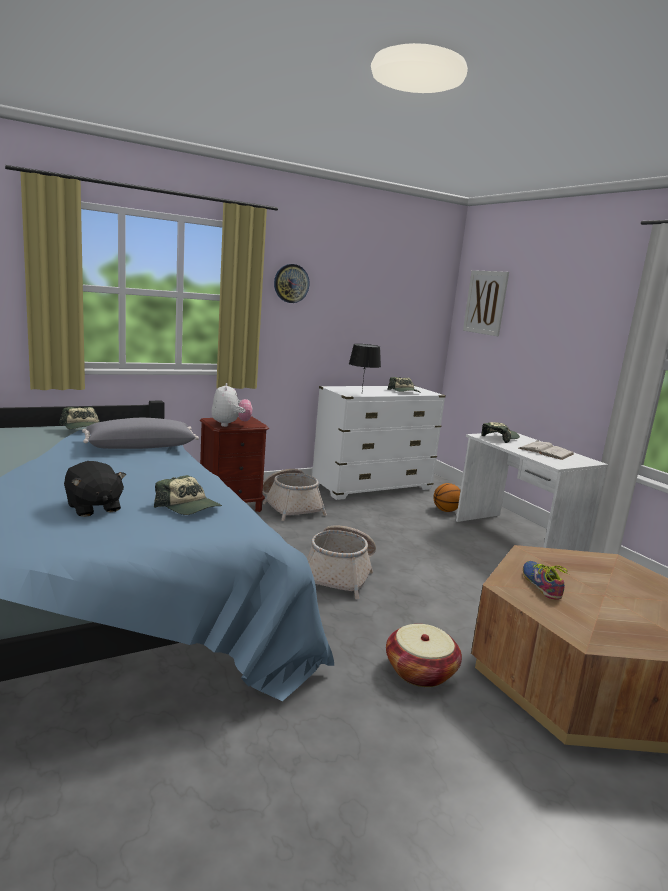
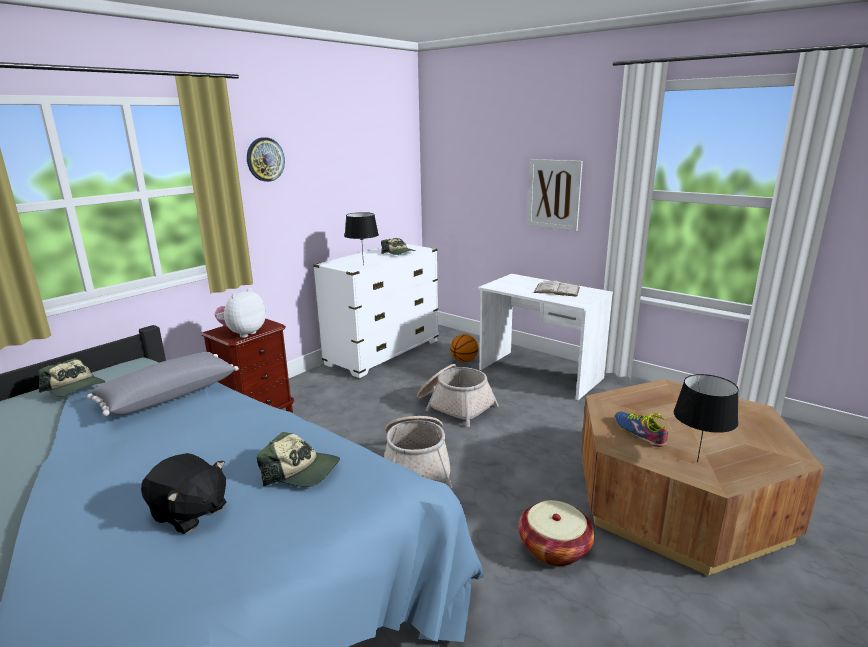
camera: 20 degrees left, 5 degrees up
(230, 425) = (243, 333): plush toy -> plush toy turned 120 degrees counterclockwise
(290, 506) = (319, 399): basket -> basket (454, 405)
(485, 302) = (456, 150): picture -> picture (554, 194)
(500, 438) = (509, 284): cap -> none
(582, 621) = (697, 462): none -> black table lamp

